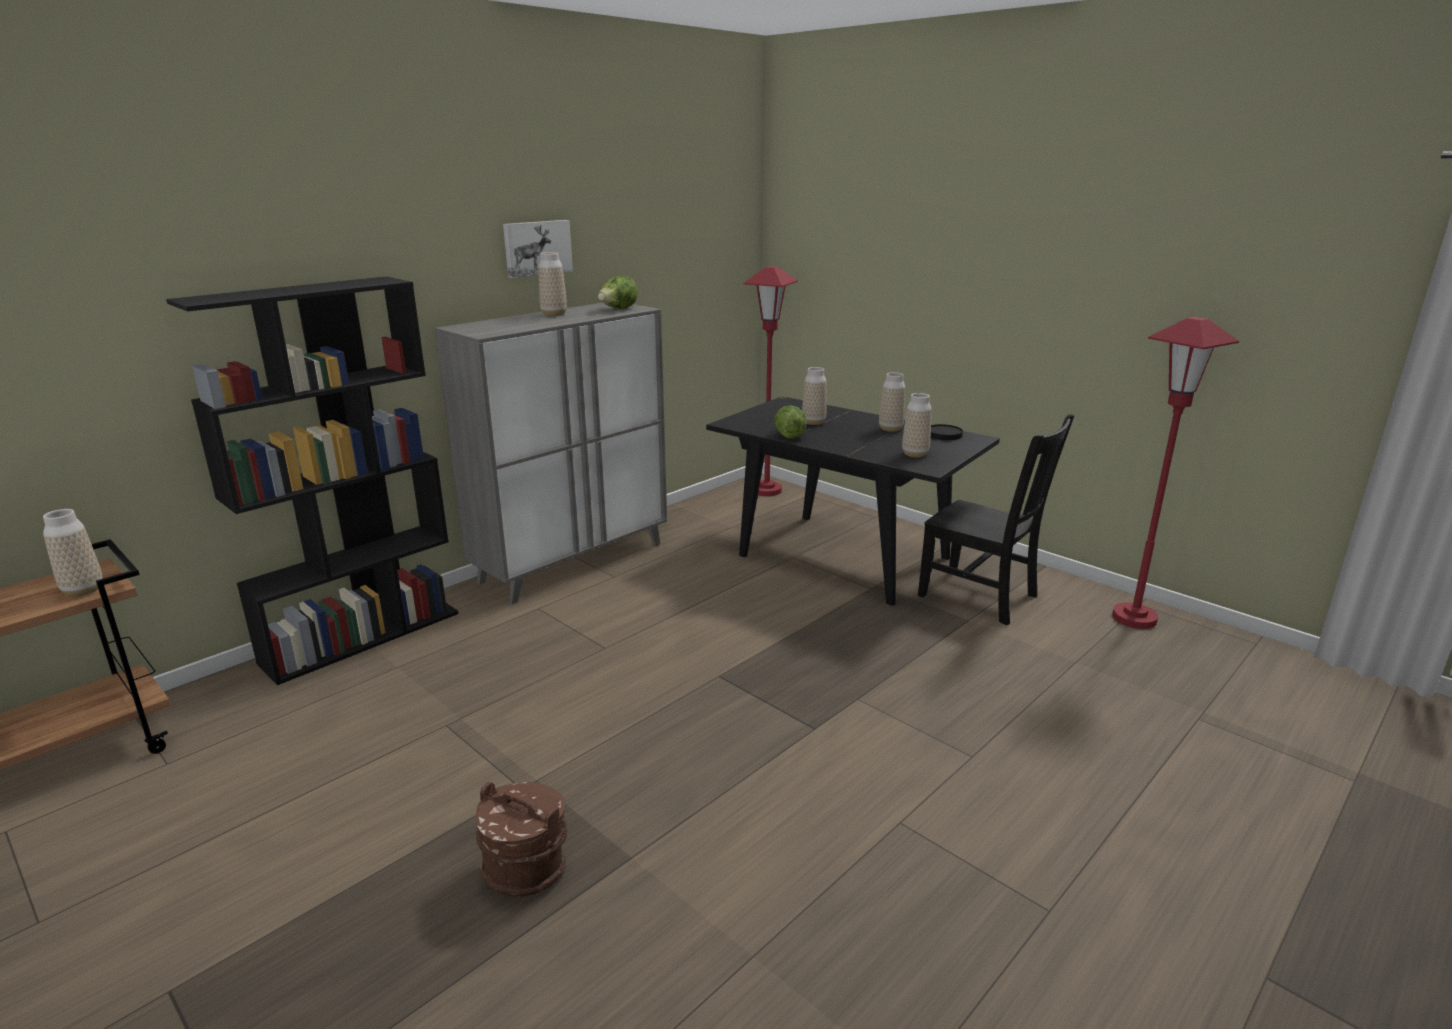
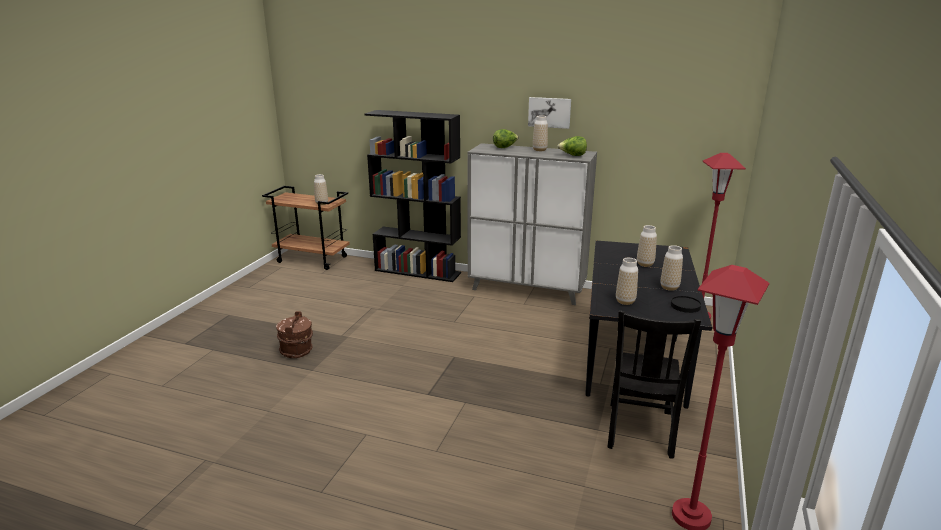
camera: 65 degrees right, 0 degrees up
(789, 435) = (607, 262): lettuce -> lettuce (505, 147)

